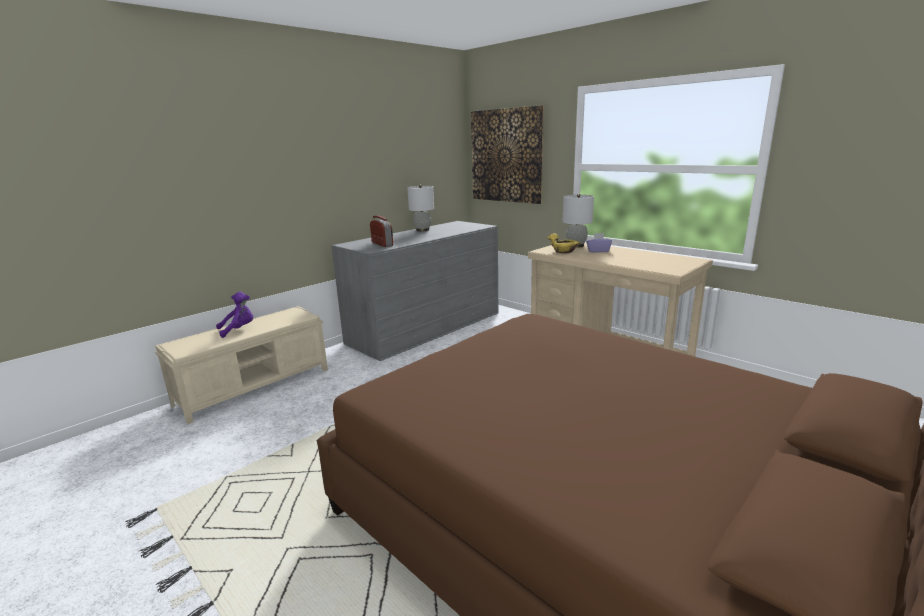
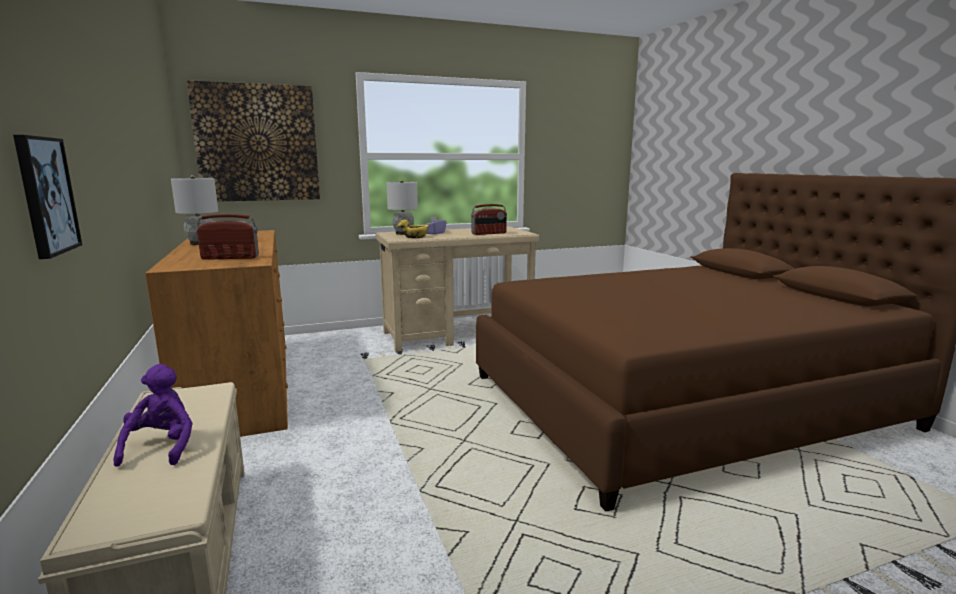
camera: 65 degrees left, 5 degrees down
(219, 208) = (45, 195): none -> picture
(426, 327) = (241, 383): grey dresser -> brown dresser
(636, 263) = (489, 233): none -> radio

